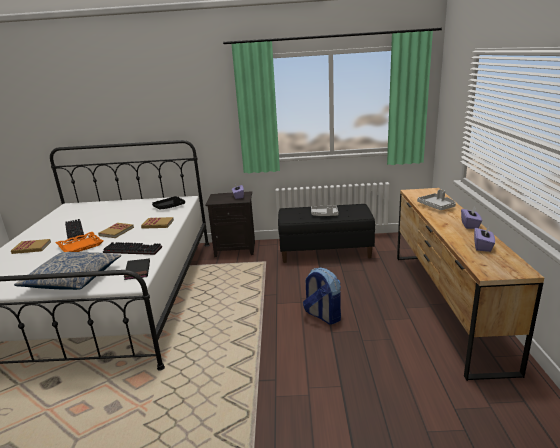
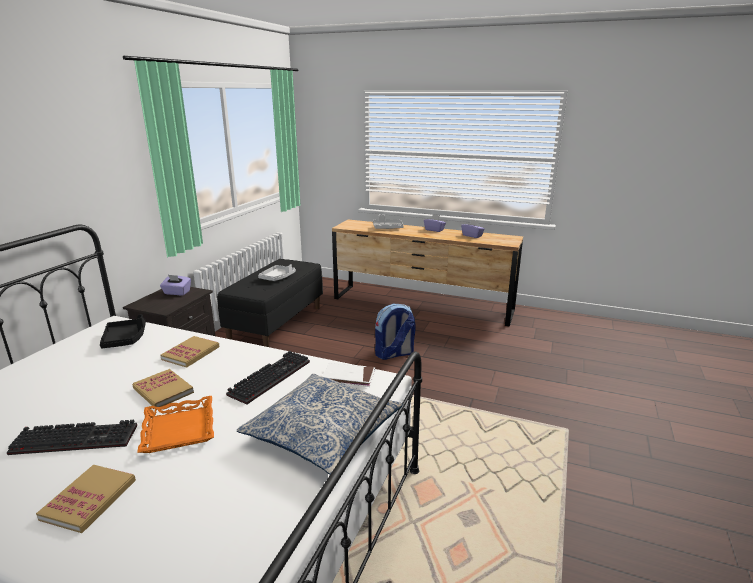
camera: 70 degrees left, 0 degrees up
(137, 270) = (349, 377): black book -> white book

